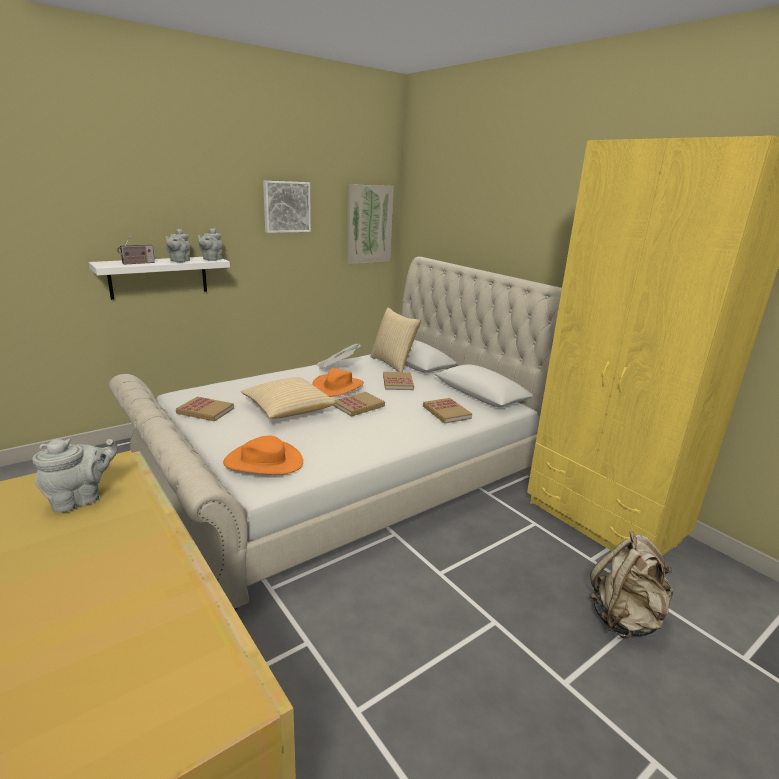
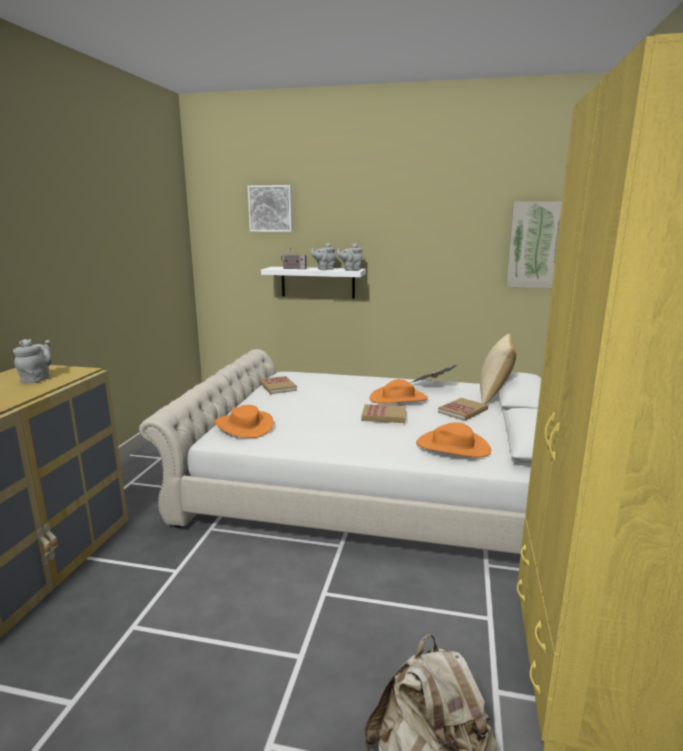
camera: 50 degrees right, 5 degrees down
(80, 499) = (37, 379): grey teapot -> grey teapot turned 90 degrees counterclockwise
(286, 207) = (437, 226): picture -> picture (271, 208)
(287, 410) = (327, 402): pillow -> none
(446, 412) = (453, 447): book -> orange hat

